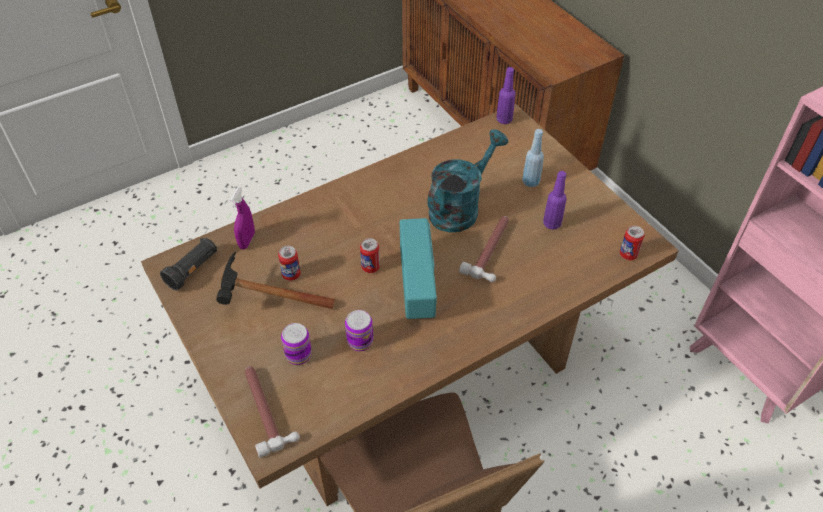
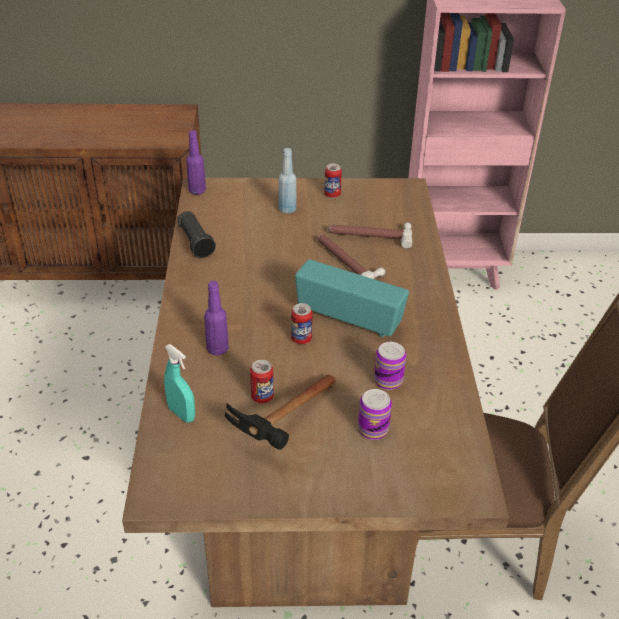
camera: 60 degrees left, 10 degrees down
(193, 270) = (183, 474): black flashlight -> black flashlight (195, 242)
(247, 241) = (181, 414): purple spray bottle -> turquoise spray bottle
(265, 409) = (425, 479): hammer -> hammer (369, 235)
(459, 207) = (278, 258): turquoise watering can -> none
(552, 224) = (345, 220): purple bottle -> purple bottle (218, 349)
(628, 254) = (410, 200): can -> can (332, 194)

